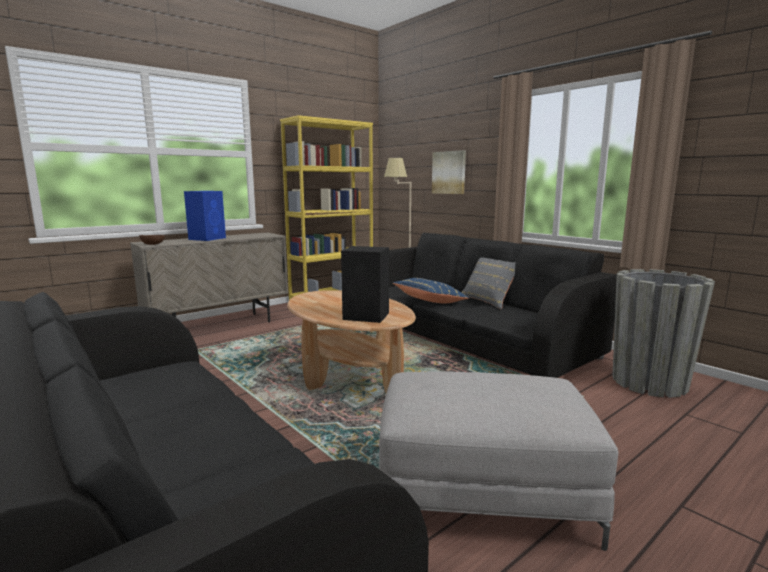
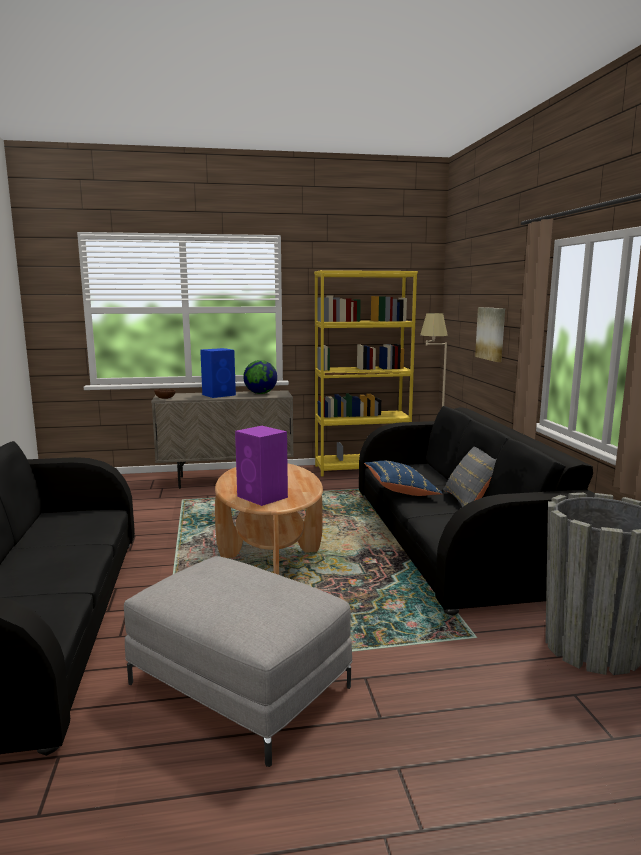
camera: 30 degrees right, 0 degrees up
(248, 235) = (260, 393): none -> globe
(367, 316) = (263, 497): black speaker -> purple speaker

